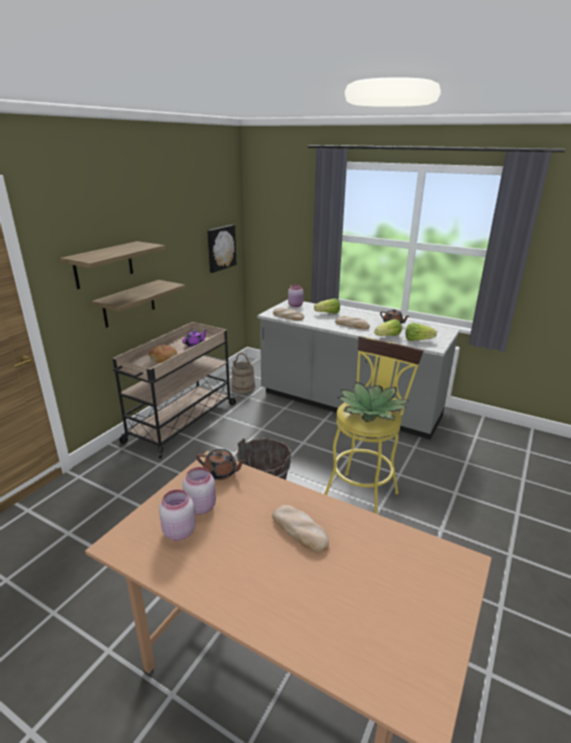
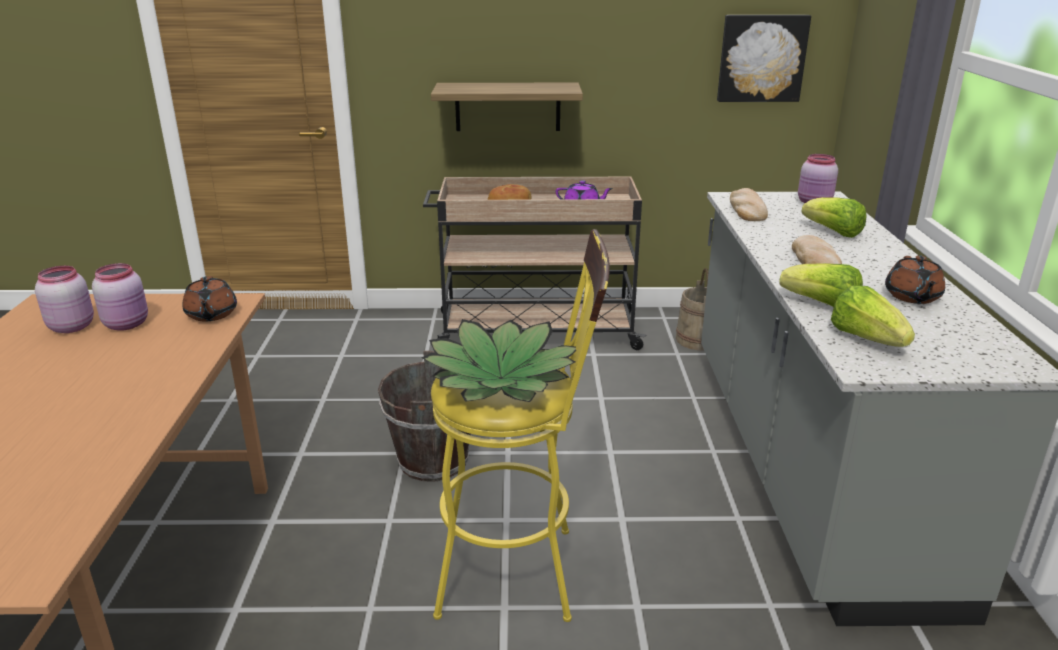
camera: 60 degrees right, 0 degrees up
(103, 265) = (468, 32): shelf -> none
(300, 530) = (90, 400): bread -> none

